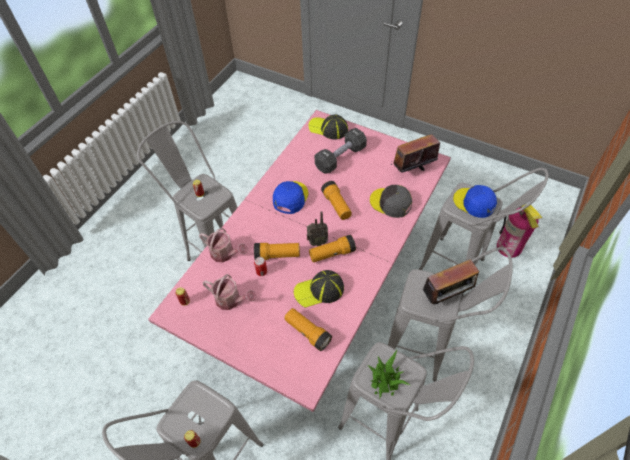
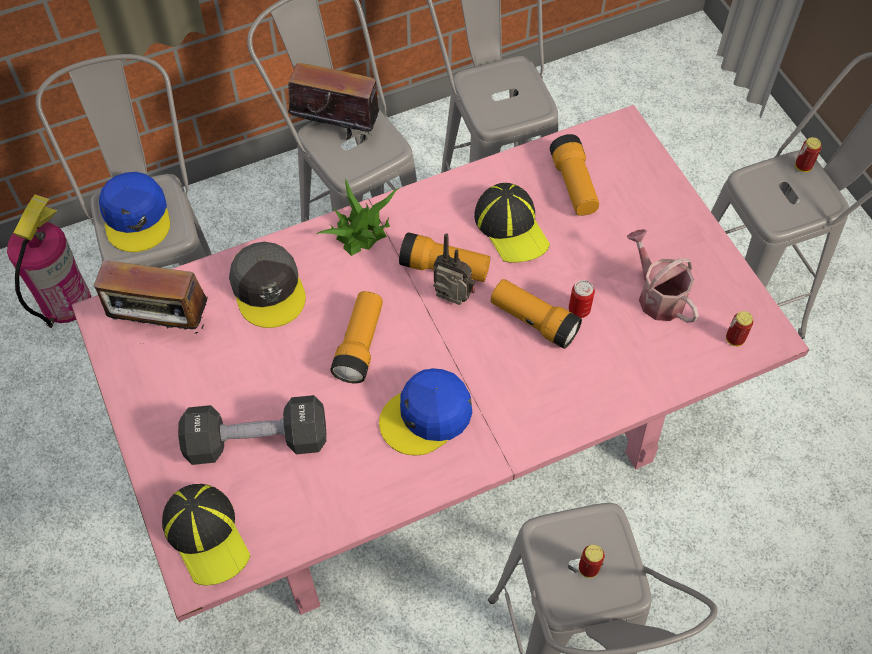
camera: 145 degrees left, 5 degrees up
(225, 254) = (620, 380): watering can -> none
(319, 290) = (511, 227): cap -> cap turned 45 degrees clockwise
(385, 380) = (514, 92): potted plant -> potted plant (361, 231)

